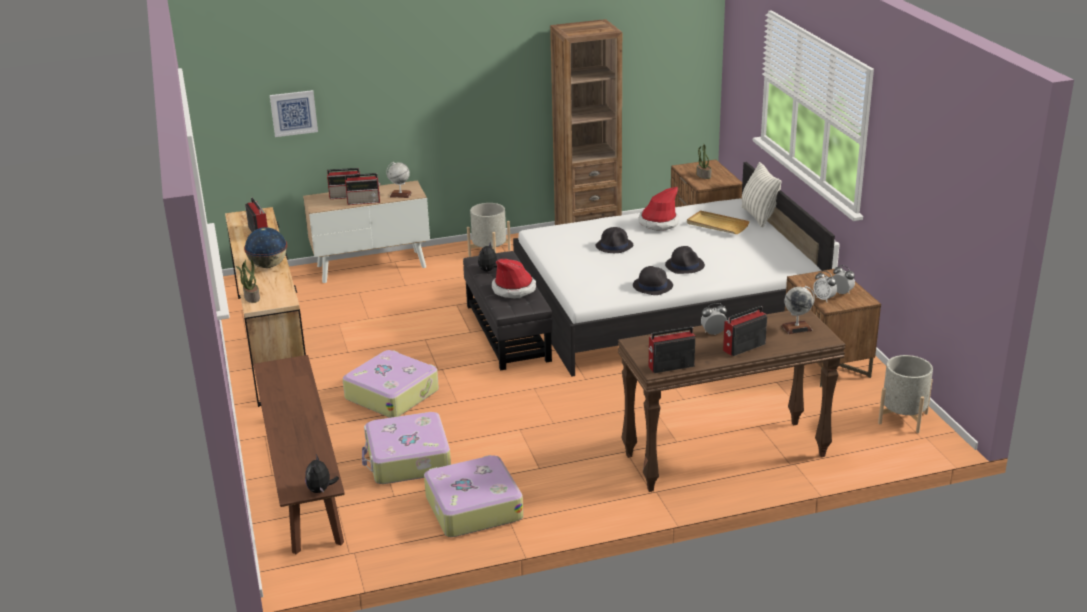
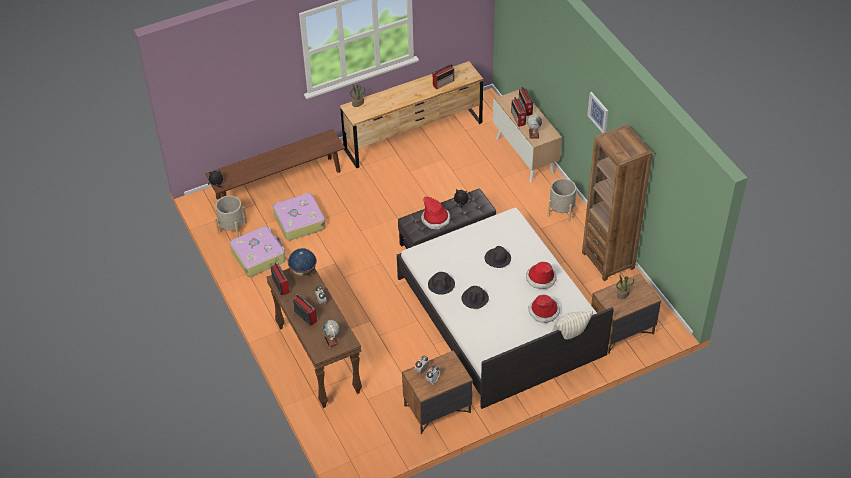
camera: 80 degrees right, 20 degrees up
(268, 265) = (399, 99): globe -> globe (303, 271)
(293, 113) = (527, 43): picture -> picture (598, 112)
(392, 394) = (365, 201): suitcase -> none
(717, 225) = (544, 311): beige tray -> hat
(903, 418) = (371, 449): grey planter -> grey planter (232, 228)

